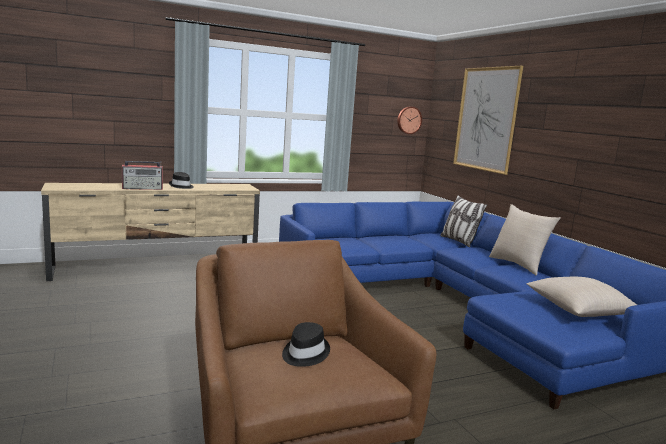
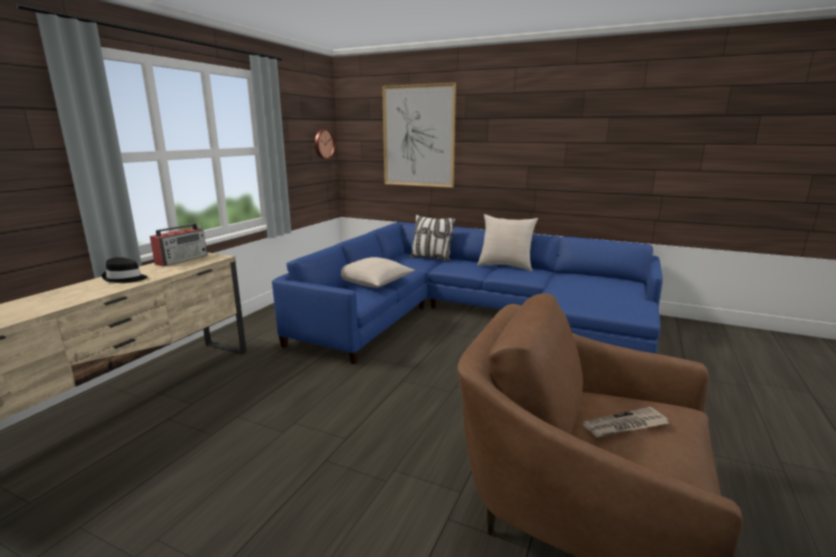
camera: 40 degrees left, 5 degrees up
(143, 188) = (77, 298): radio -> radio (183, 259)
(304, 353) = (625, 425): black hat -> newspaper
(580, 310) = (608, 290): beige pillow -> beige pillow (373, 283)

